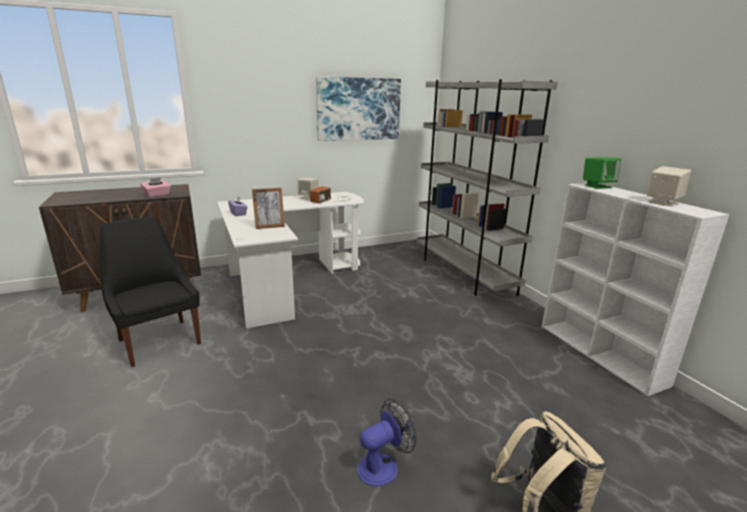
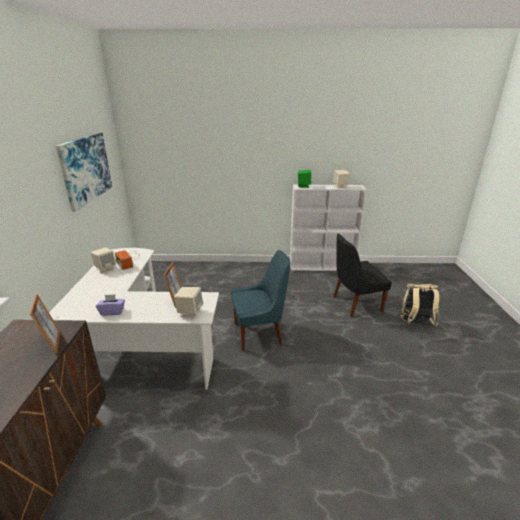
camera: 65 degrees left, 5 degrees up
(157, 195) = (52, 343): pink tissue box -> picture frame
(158, 341) = (186, 456): black chair -> black chair (355, 304)
(249, 234) = (190, 312): none -> beige speaker
(359, 336) = (259, 333): none -> blue chair
(384, 465) = (380, 356): fan -> none
(463, 273) = (211, 269): grey bookcase -> none

